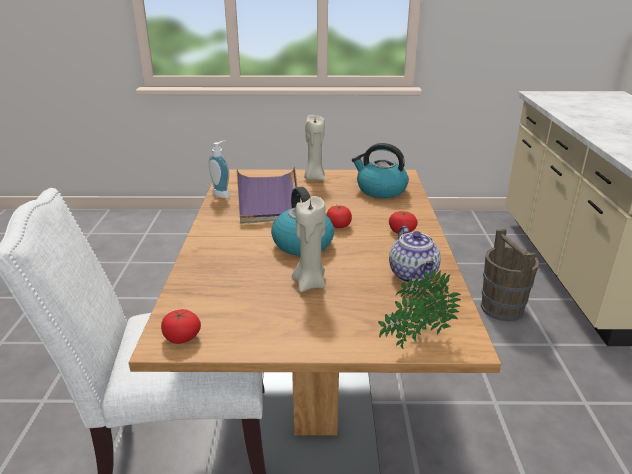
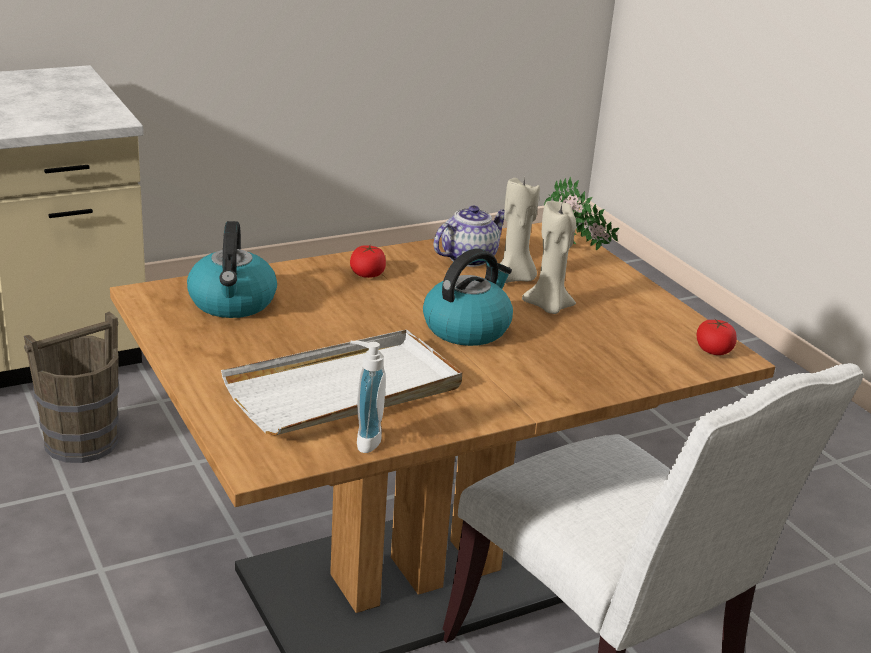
camera: 120 degrees left, 0 degrees up
(268, 198) = (345, 390): purple tray -> white tray
(314, 178) = (216, 368): beige candle -> beige candle (514, 278)
(338, 225) = (389, 315): tomato -> none

